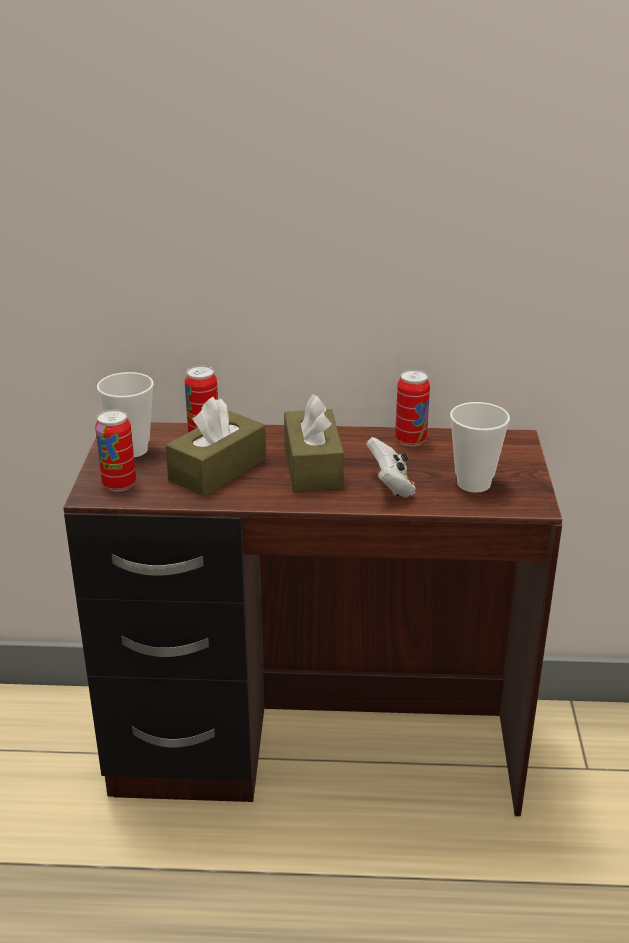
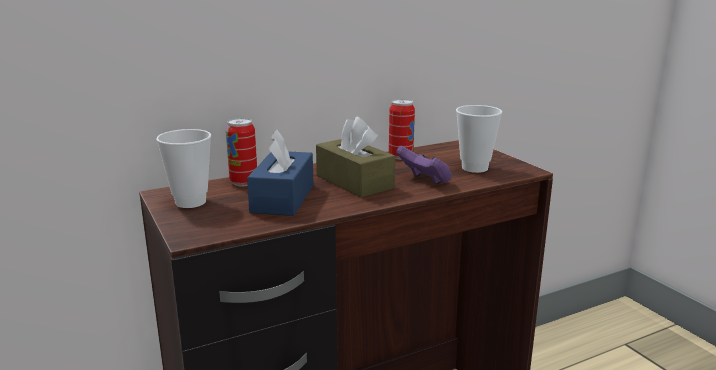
camera: 30 degrees left, 10 degrees down
(119, 485) = (208, 225): can -> none
(218, 470) = (283, 198): brown tissue box -> blue tissue box
(391, 486) = (425, 180): white game controller -> purple game controller

